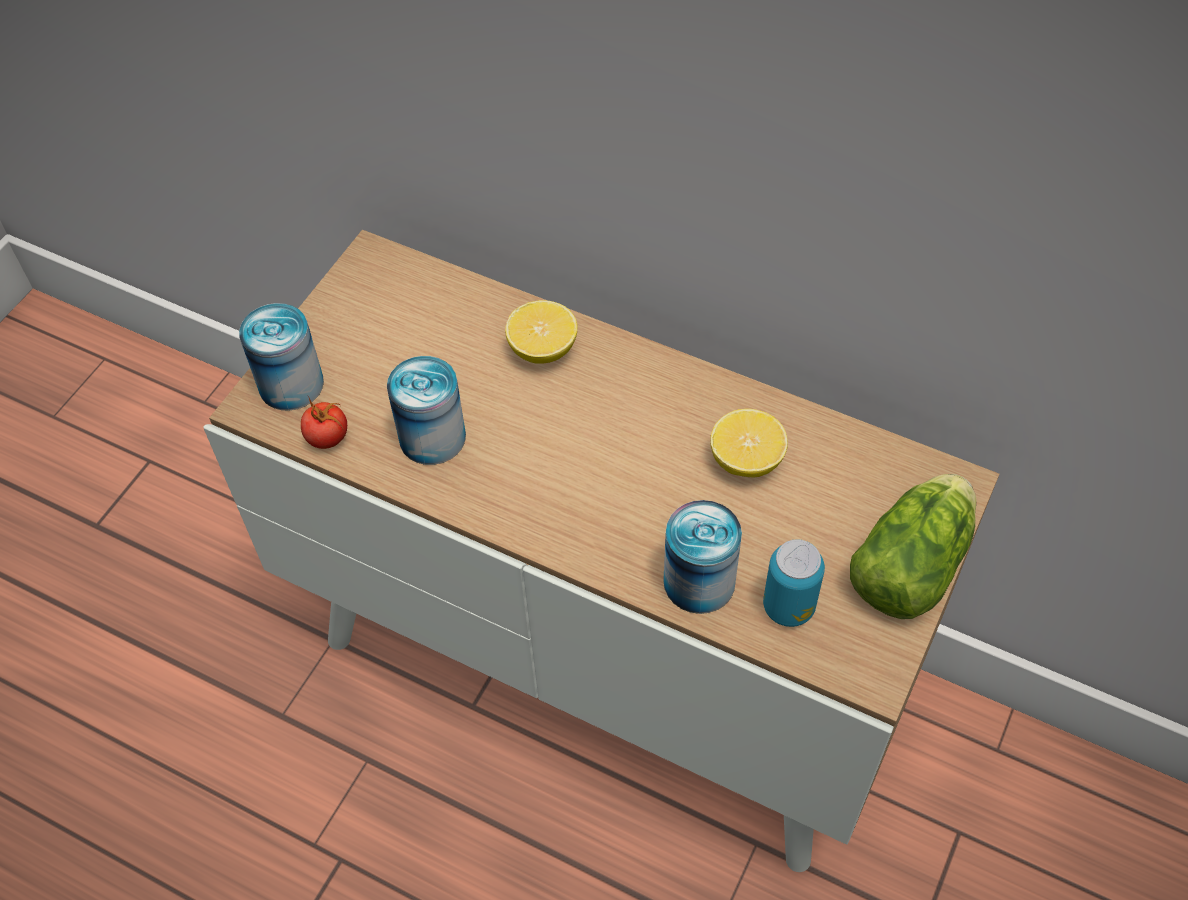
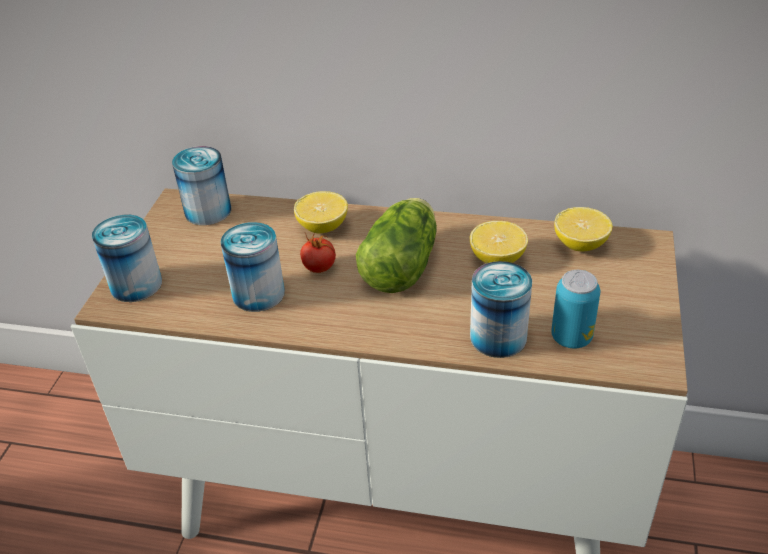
camera: 15 degrees left, 15 degrees down
(328, 438) = (175, 311): tomato -> tomato (319, 268)
(406, 284) = (208, 211): none -> can
(864, 465) = (580, 245): none -> lemon
(914, 562) = (645, 291): lettuce -> lettuce (403, 263)

